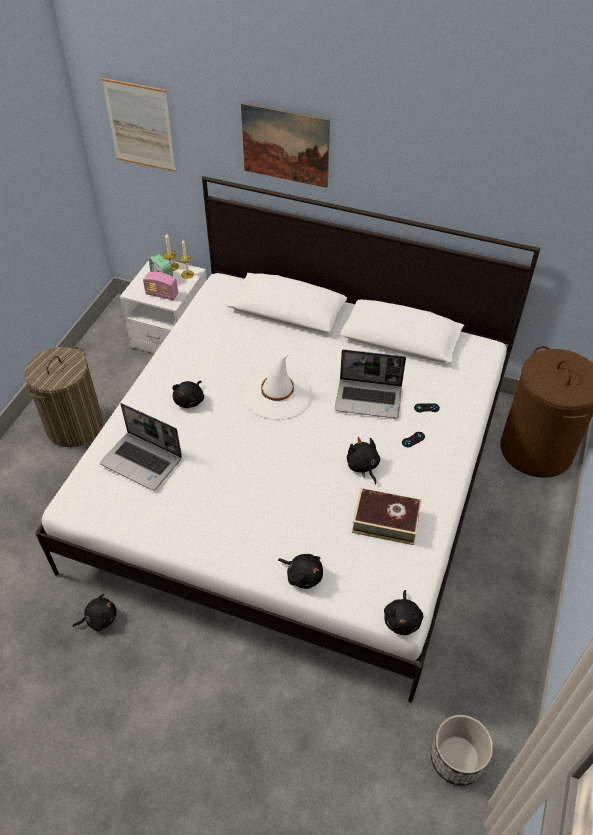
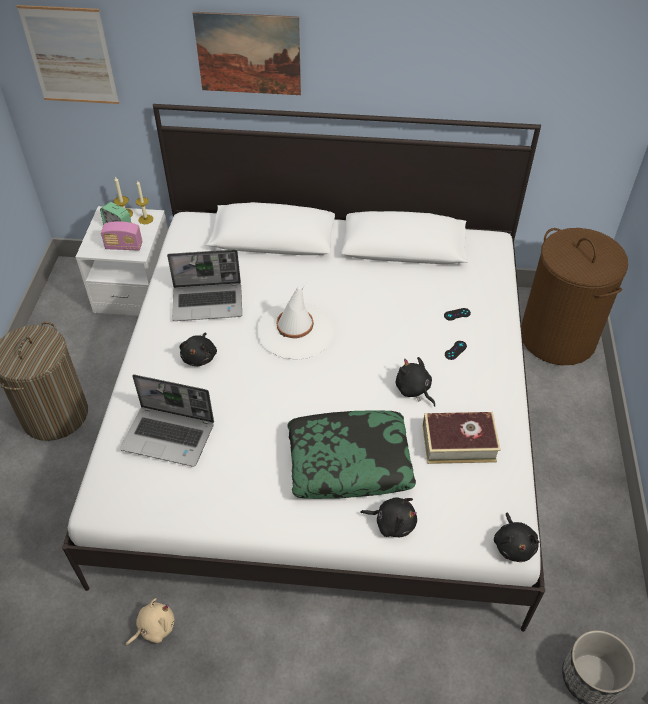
camera: 15 degrees left, 0 degrees up
(99, 618) = (154, 628): black plush toy -> beige plush toy
(285, 515) = (349, 461): none -> pillow
(369, 399) = (394, 316): laptop -> laptop (208, 302)

